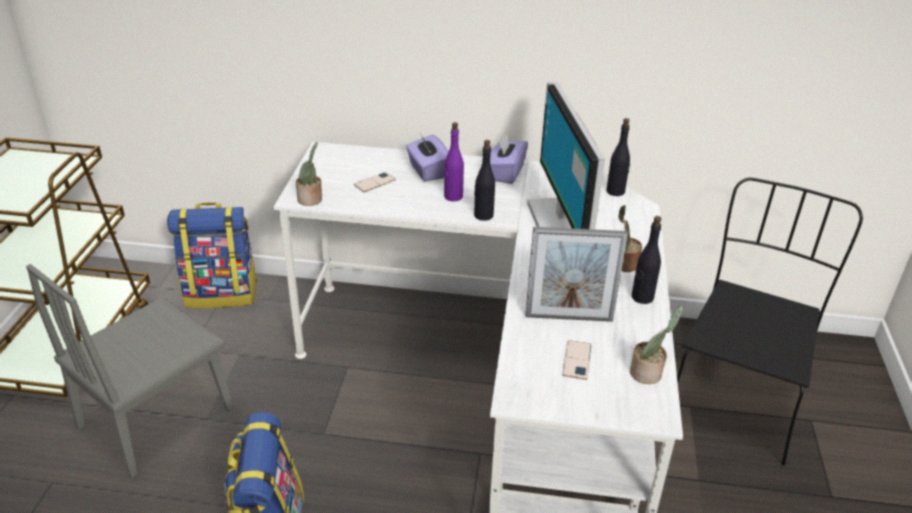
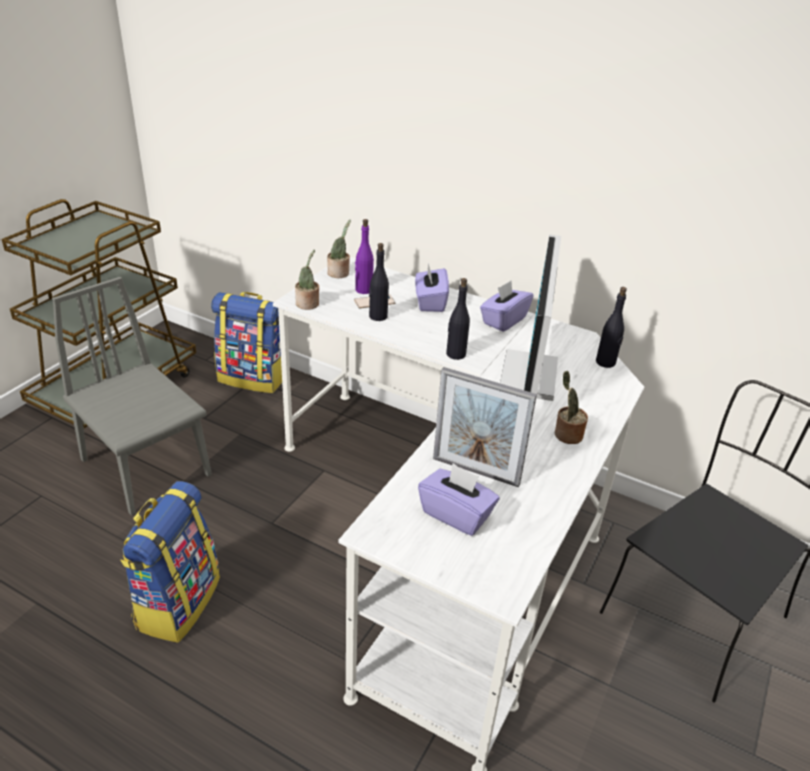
camera: 20 degrees right, 0 degrees up
(156, 417) = (146, 467): grey chair -> grey chair turned 75 degrees clockwise
(453, 196) = (438, 330): purple bottle -> purple bottle (363, 290)
(577, 360) = (456, 514): phone -> purple tissue box
(642, 297) = (565, 472): black bottle -> black bottle (378, 316)
(648, 373) = (521, 549): potted plant -> potted plant (339, 273)

